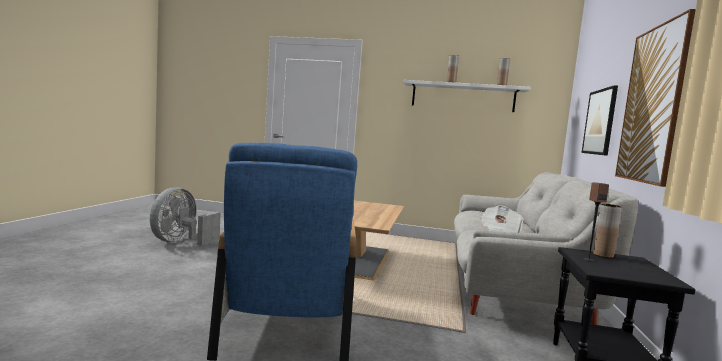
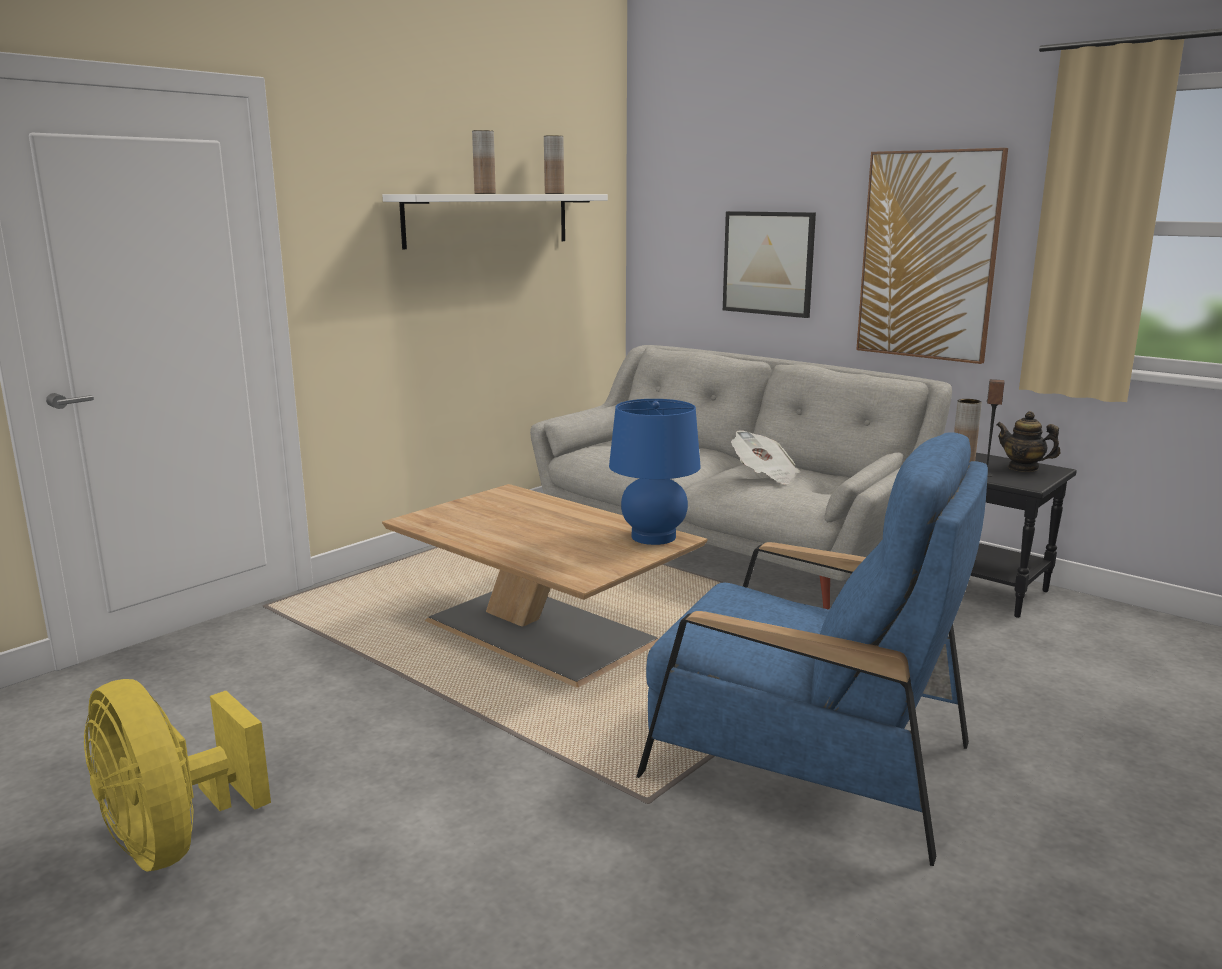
camera: 60 degrees left, 10 degrees up
(181, 242) = (174, 840): grey fan -> yellow fan
(375, 223) = (653, 537): none -> blue table lamp
(641, 270) = (1023, 468): none -> teapot

